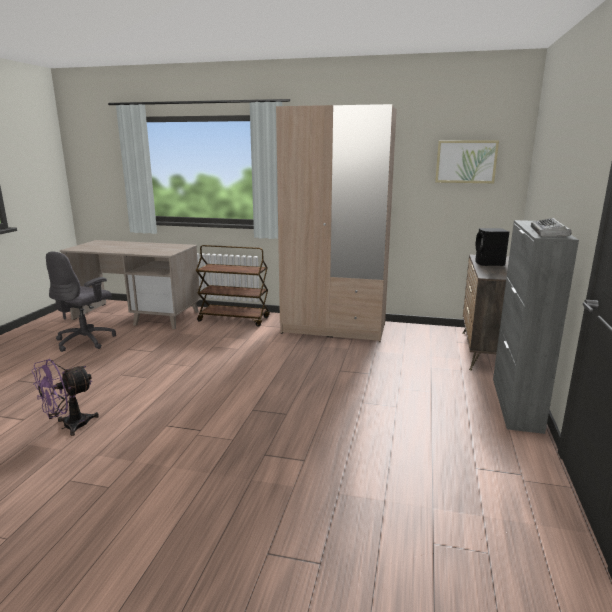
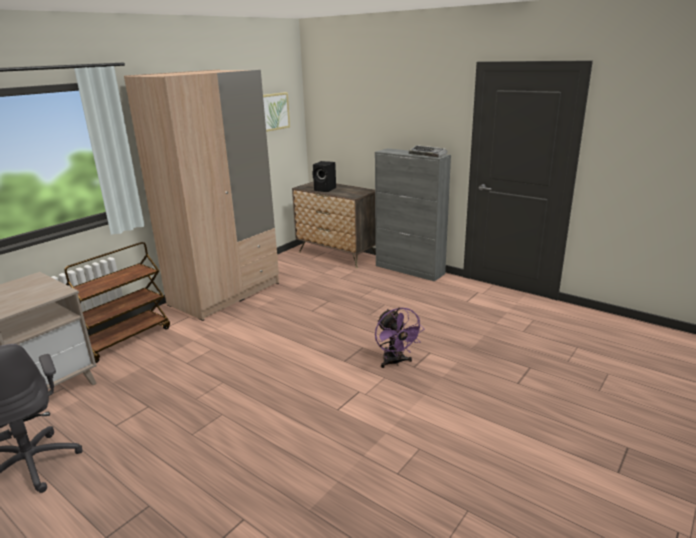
camera: 65 degrees left, 5 degrees up
(69, 426) = (292, 476): purple fan -> purple fan (395, 362)

